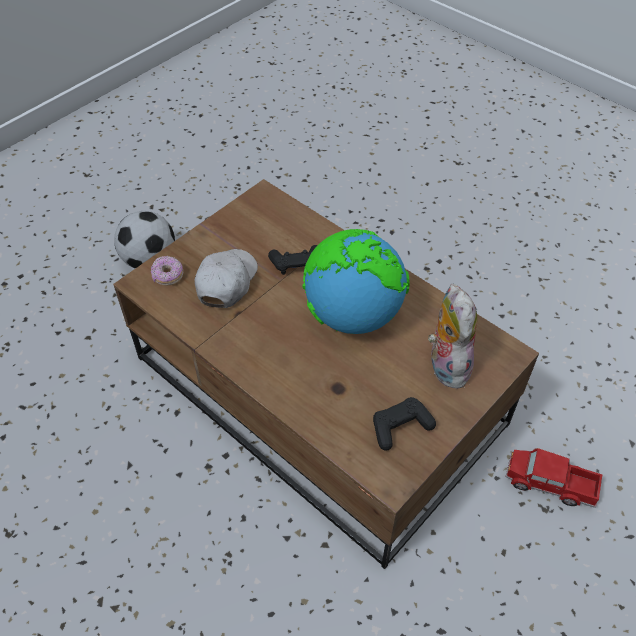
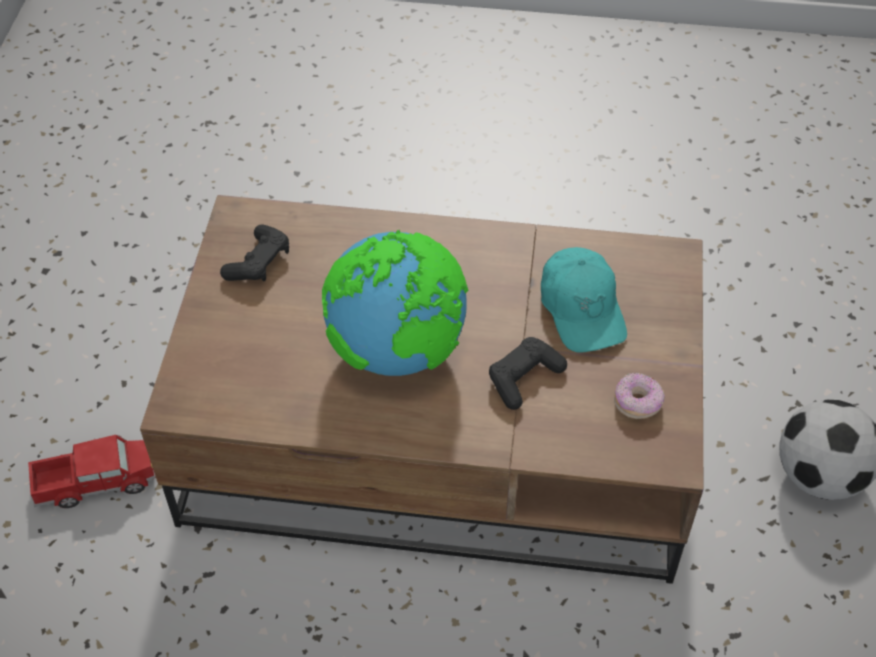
camera: 145 degrees right, 0 degrees up
(168, 276) = (655, 279): donut -> donut (637, 403)
(226, 282) = (582, 309): white cap -> turquoise cap
(445, 364) = (248, 351): plush toy -> none

